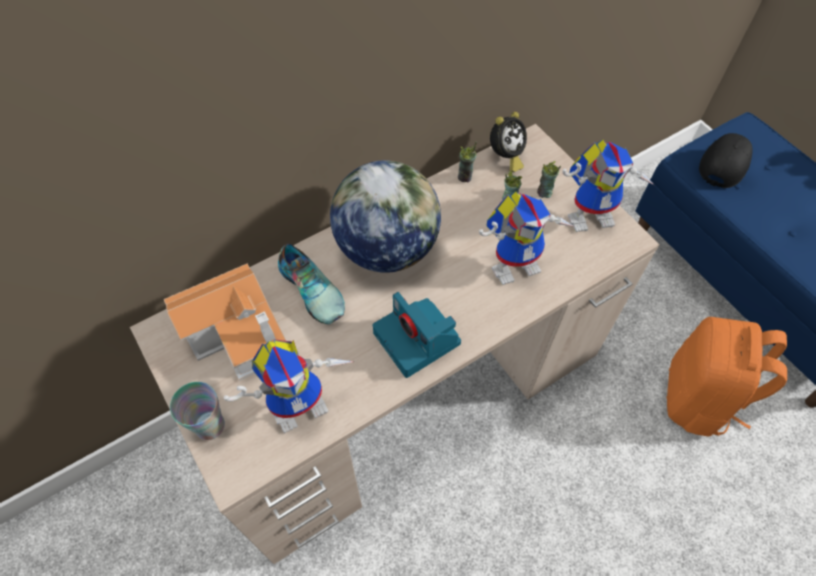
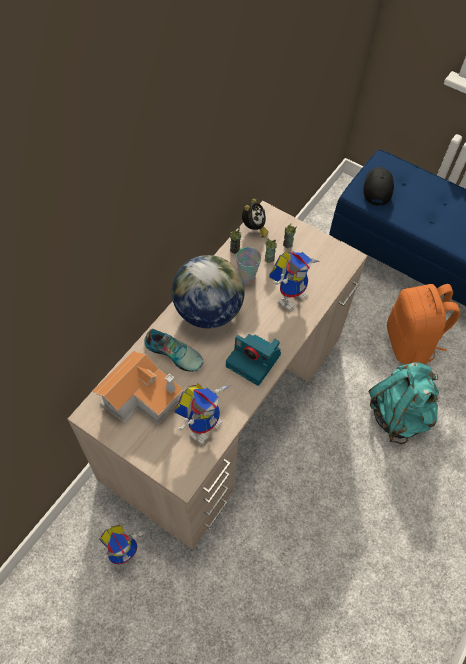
camera: 25 degrees left, 0 degrees up
(209, 425) = (154, 457): cup -> cup (247, 277)
(592, 214) = (321, 249): toy robot -> toy robot (125, 551)
(640, 493) = (399, 414): none -> turquoise backpack

